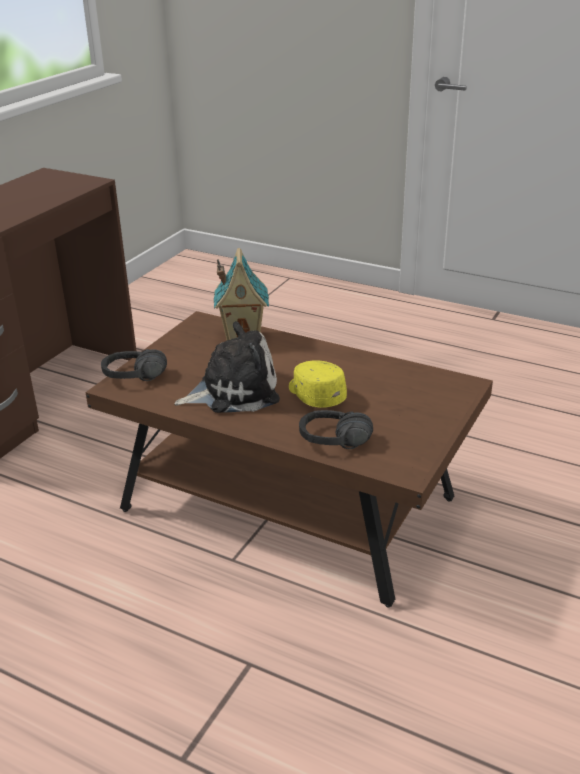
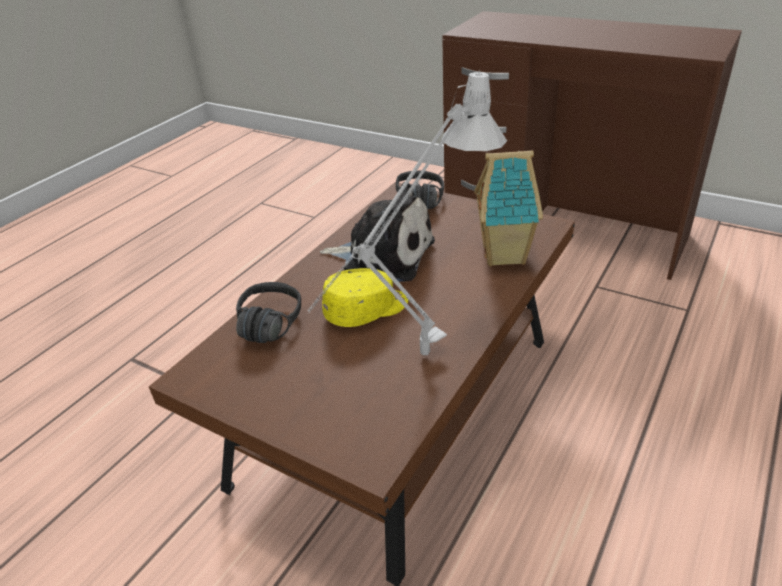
camera: 95 degrees right, 5 degrees up
(233, 391) = (384, 255): plush toy -> plush toy turned 60 degrees counterclockwise
(376, 373) = (414, 362): none -> grey table lamp

